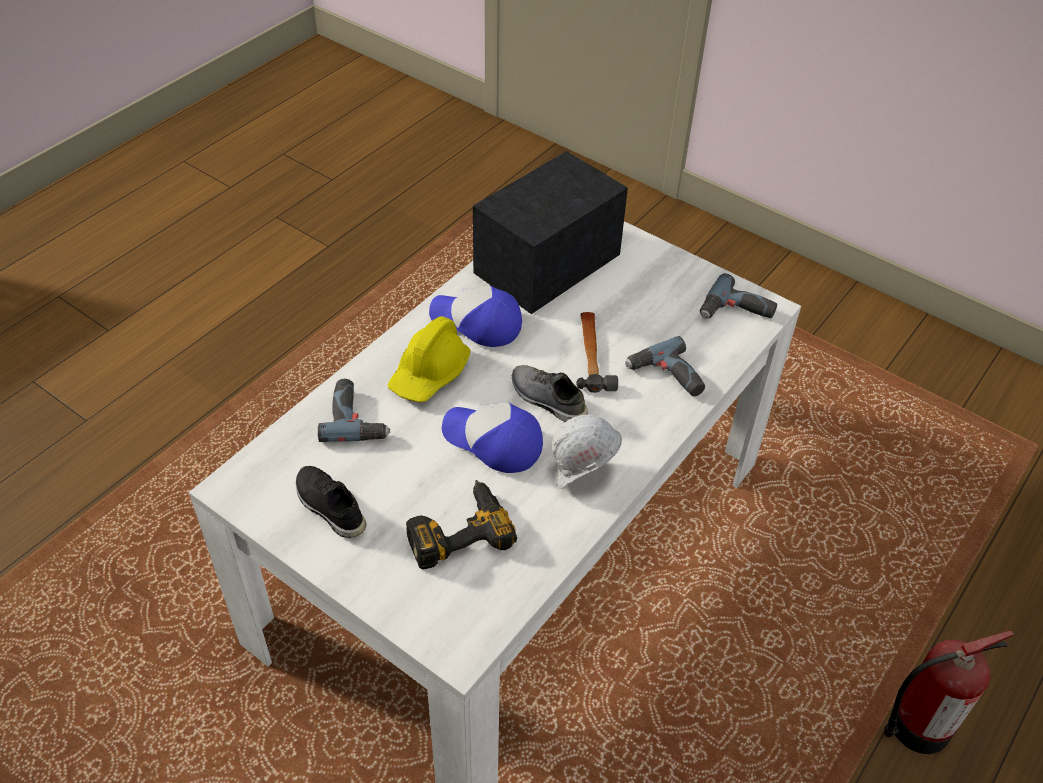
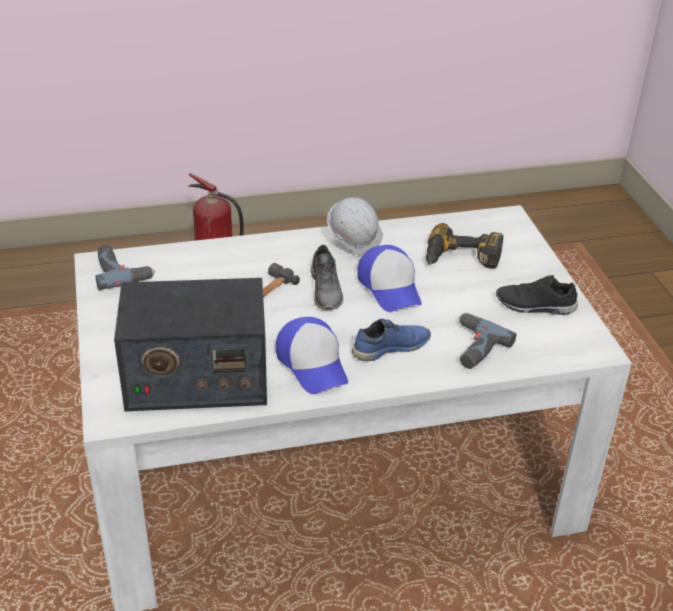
camera: 140 degrees left, 10 degrees down
(329, 507) = (534, 306): black shoe -> black shoe turned 105 degrees clockwise
(429, 374) = (390, 347): yellow hard hat -> blue shoe
(666, 377) = (231, 263): power drill -> none

